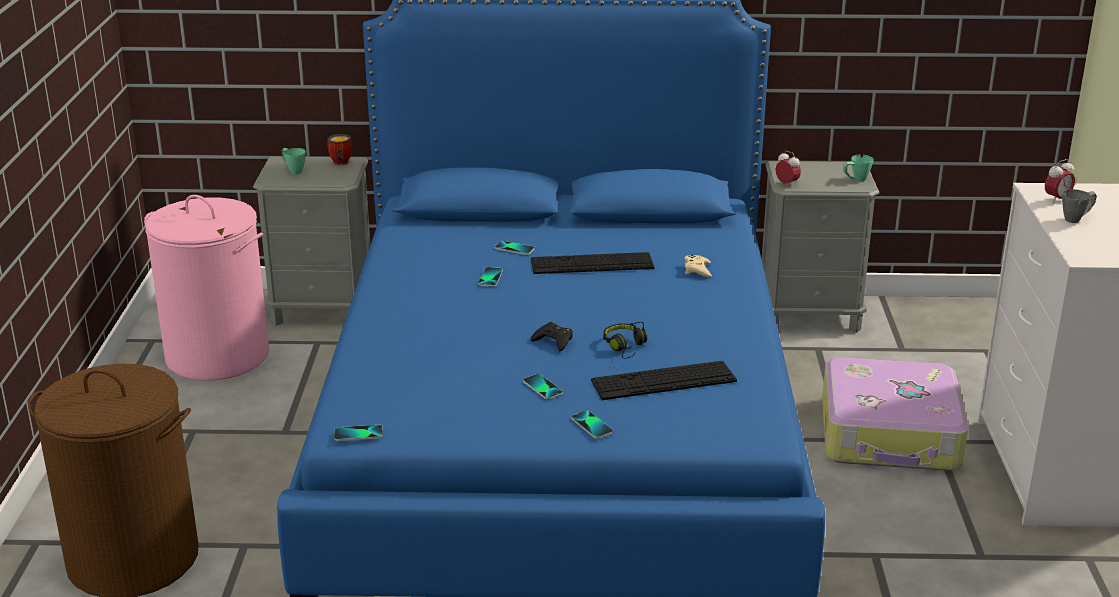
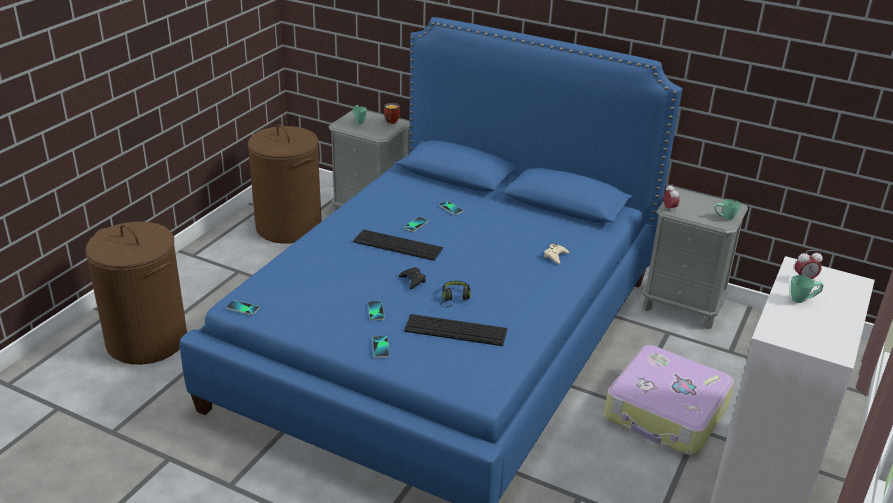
camera: 25 degrees right, 5 degrees up
(218, 355) = (289, 227): pink laundry basket -> brown laundry basket
(592, 264) = (489, 232): keyboard -> keyboard (397, 245)
(1076, 218) = (803, 299): grey mug -> green mug

